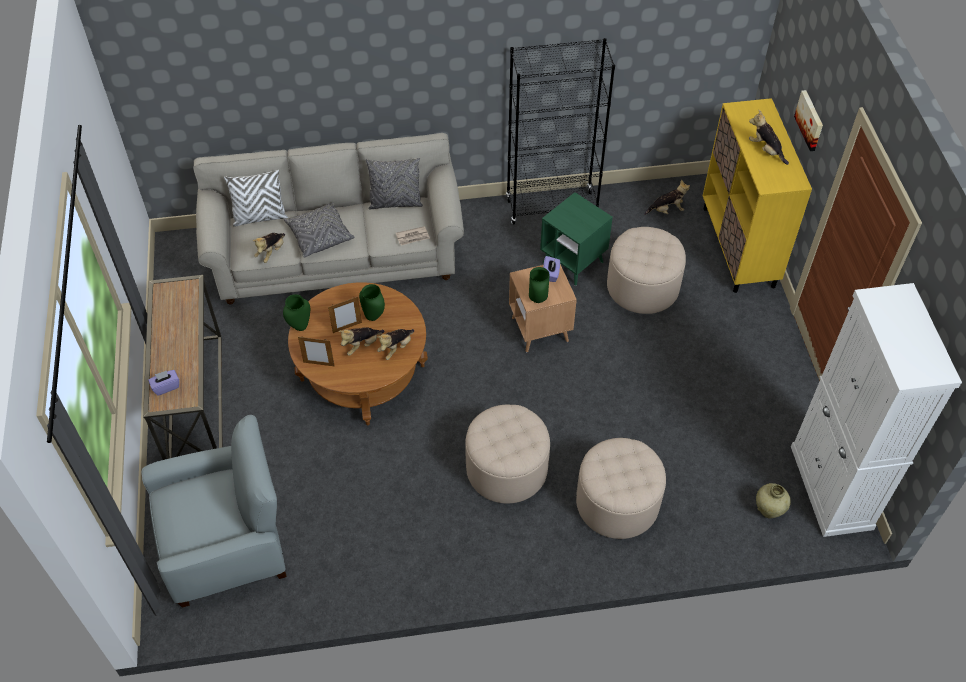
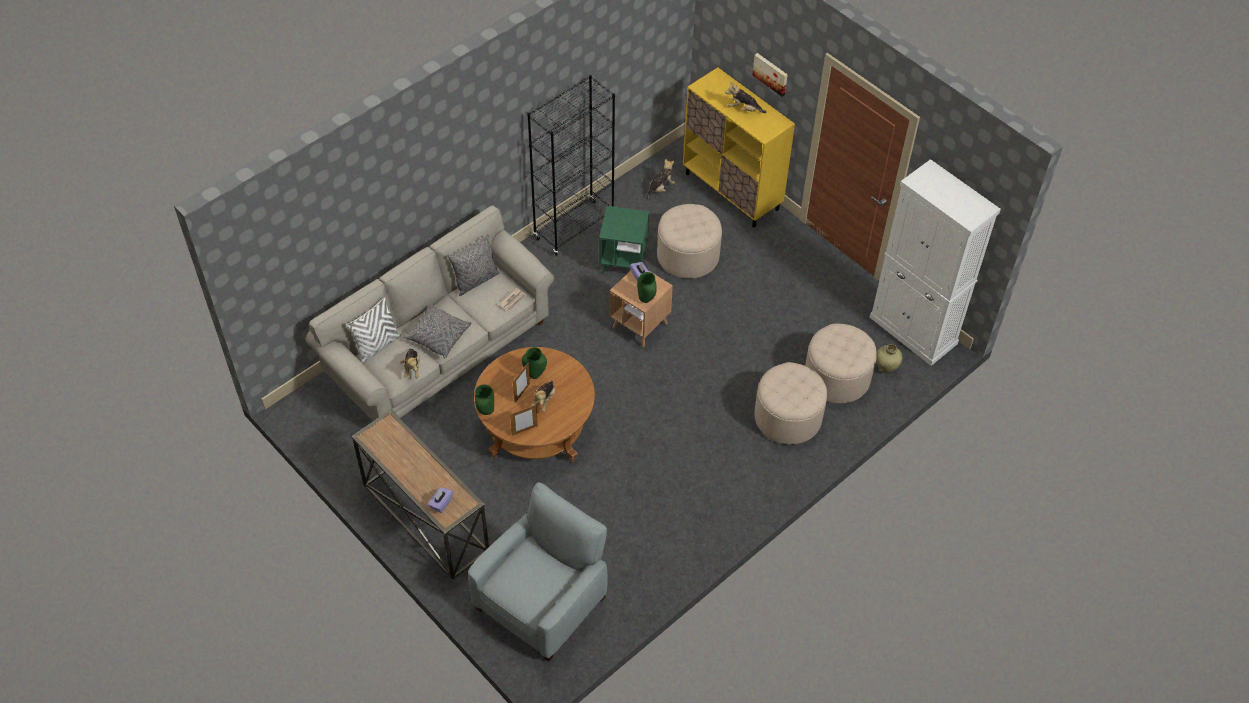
camera: 35 degrees left, 0 degrees up
(396, 348) = (571, 388): plush toy -> none
(506, 469) = (696, 436): beige ottoman -> beige ottoman (837, 377)

